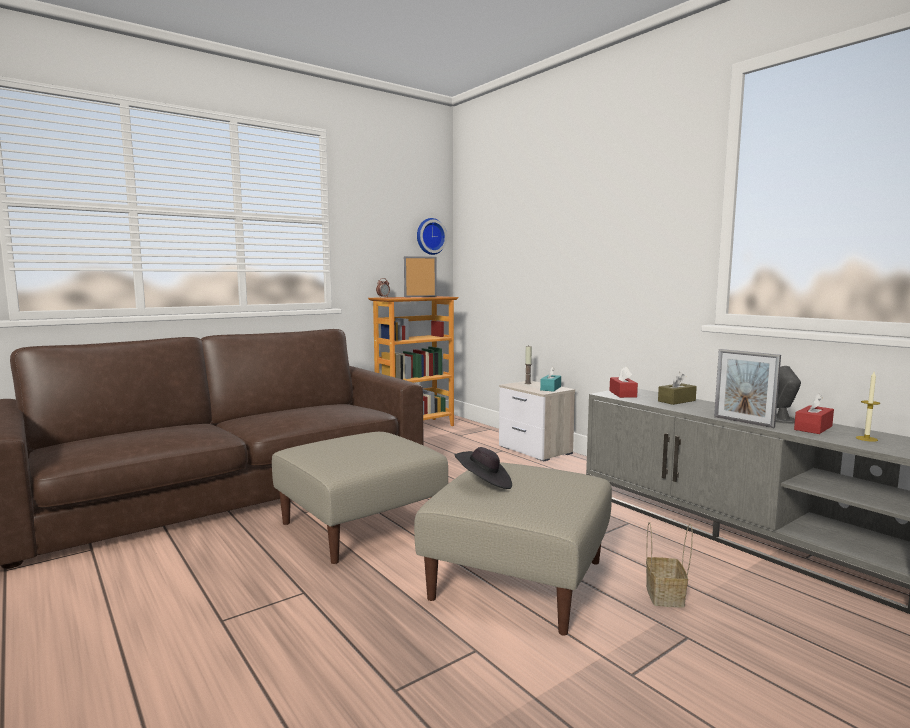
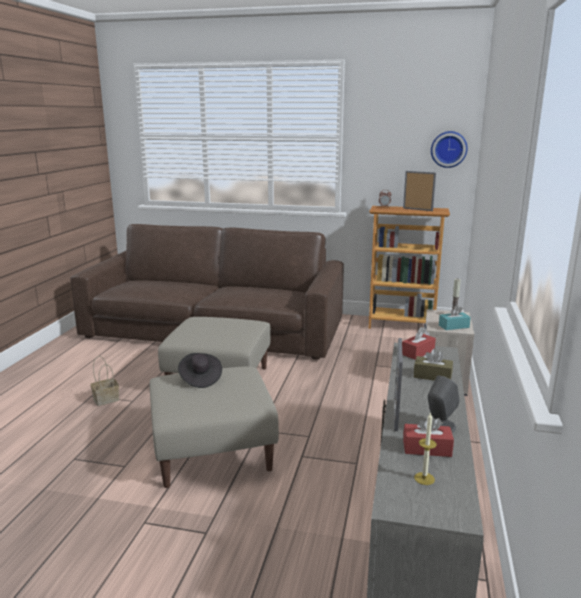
camera: 50 degrees right, 10 degrees up
(666, 596) = (252, 511): basket -> basket (105, 400)

